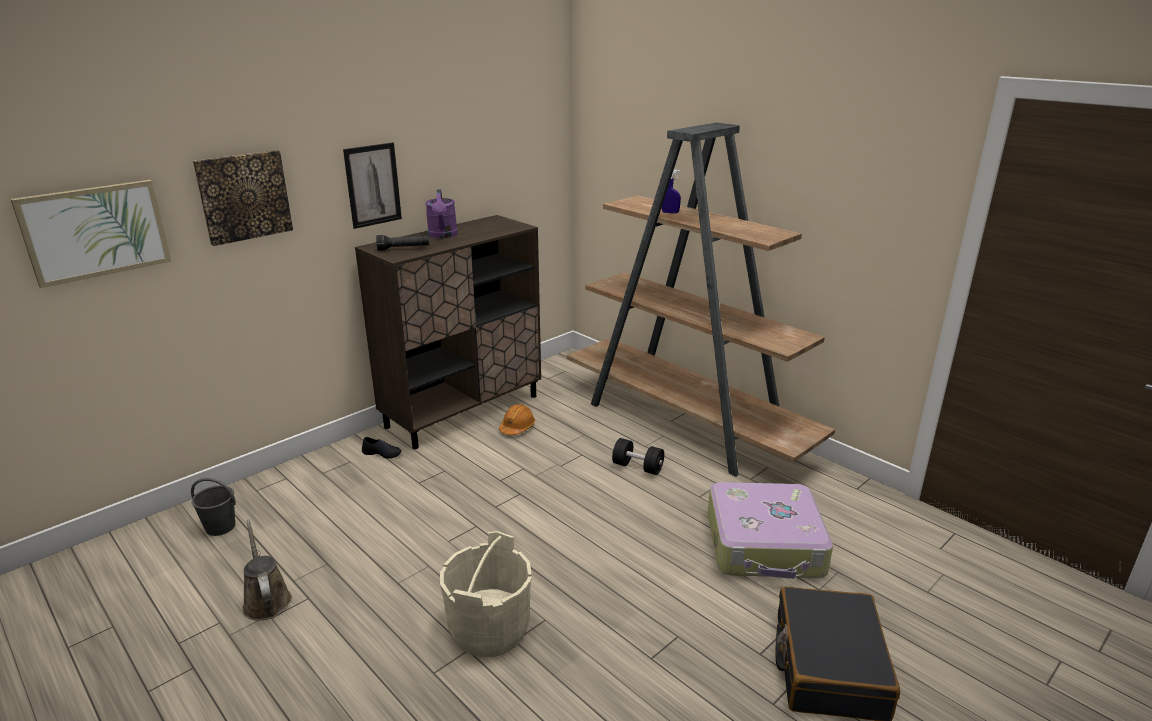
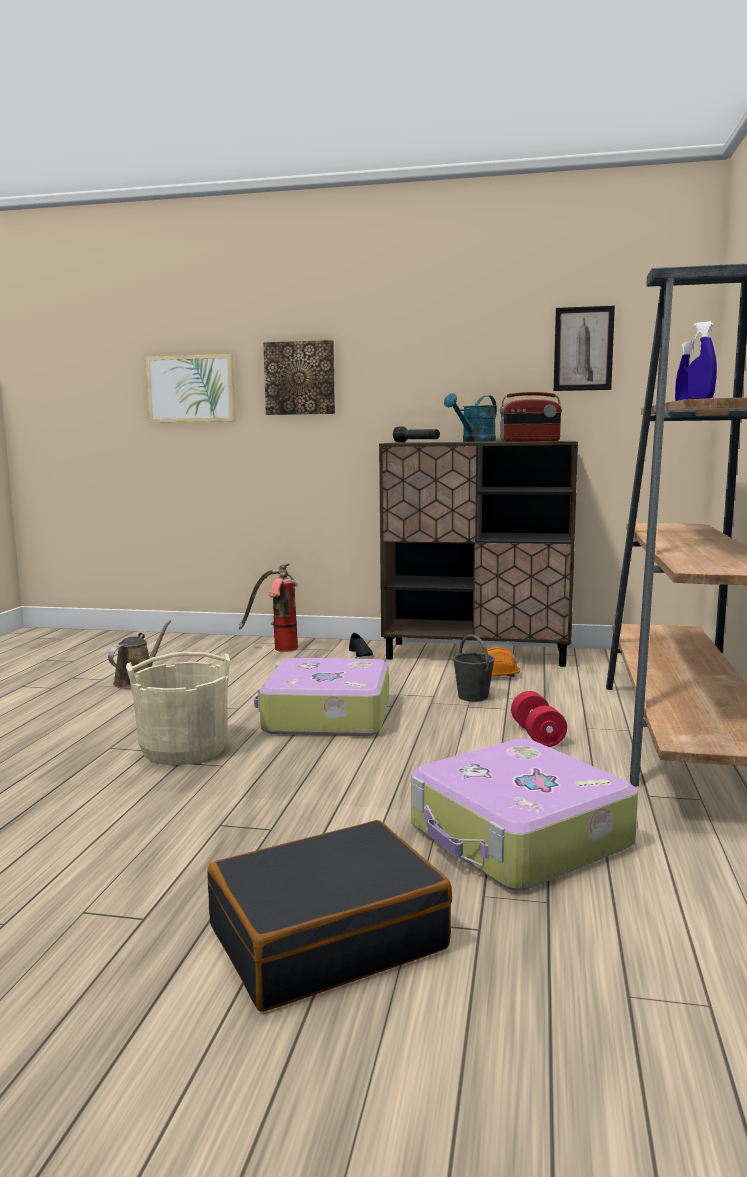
camera: 55 degrees right, 15 degrees down
(221, 527) = (199, 648): grey bucket -> grey bucket (473, 697)
(301, 487) = (276, 649): none -> fire extinguisher
(373, 185) = (422, 385): picture -> picture (583, 349)
(443, 236) = (474, 441): purple watering can -> turquoise watering can
(493, 229) = (530, 441): none -> radio
(503, 531) = (325, 716): none -> suitcase
(637, 467) = (537, 735): black dumbbell -> red dumbbell
(759, 237) = (700, 398): none -> blue spray bottle

